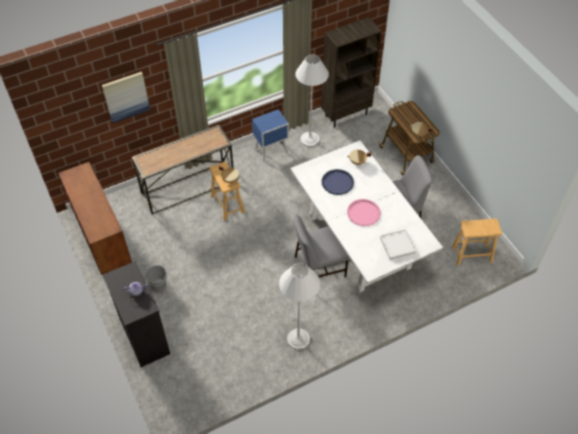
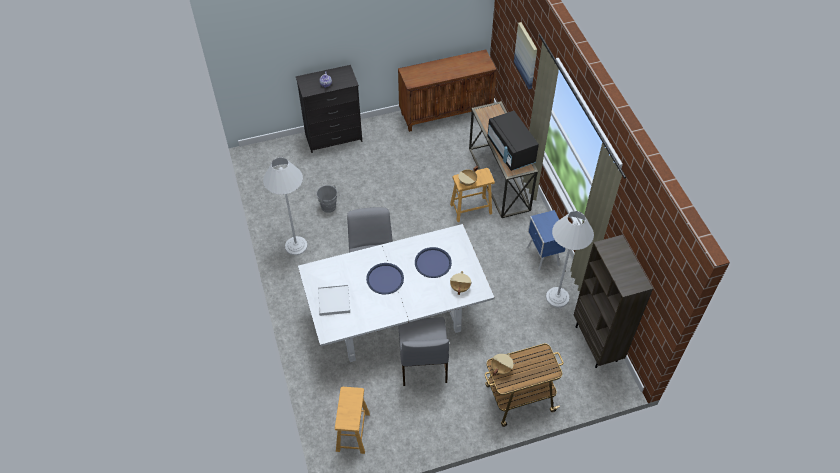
camera: 100 degrees right, 0 degrees up
(160, 284) = (385, 150): grey bucket -> grey bucket (329, 208)
(197, 144) = (511, 151): none -> black microwave
(363, 213) = (385, 279): pink tray -> blue tray

